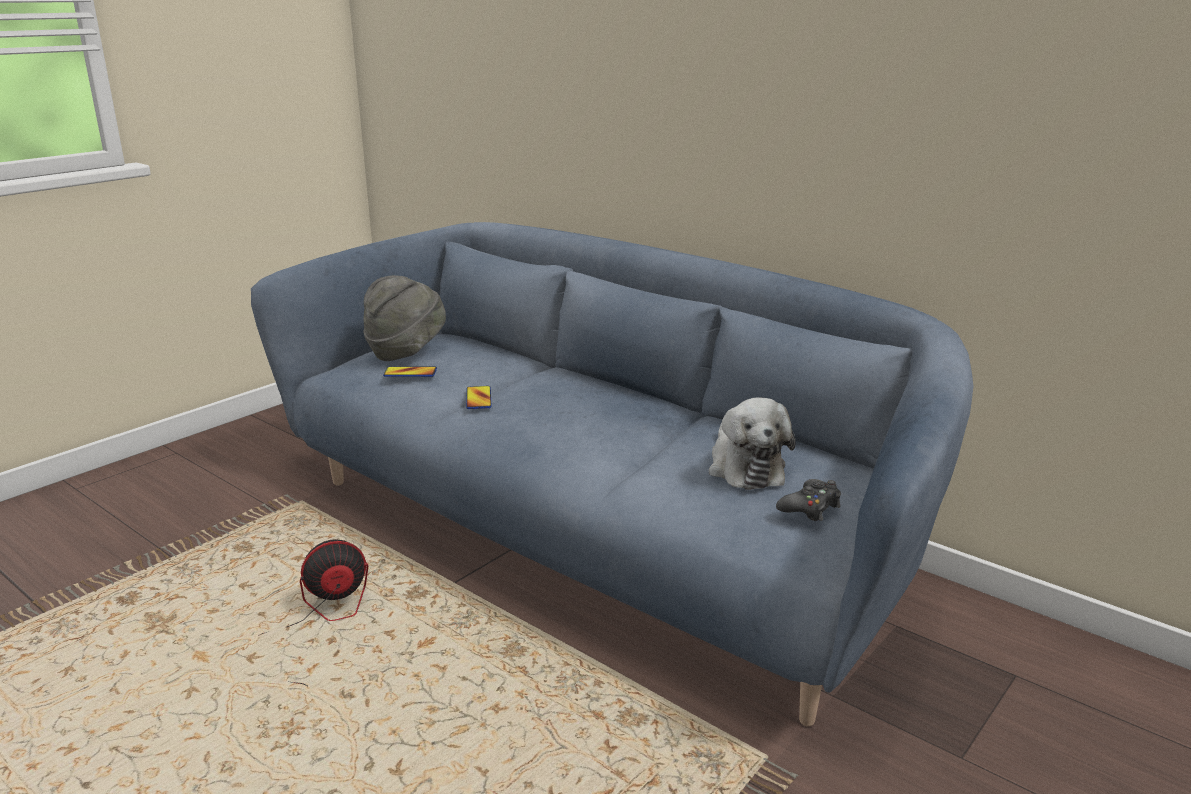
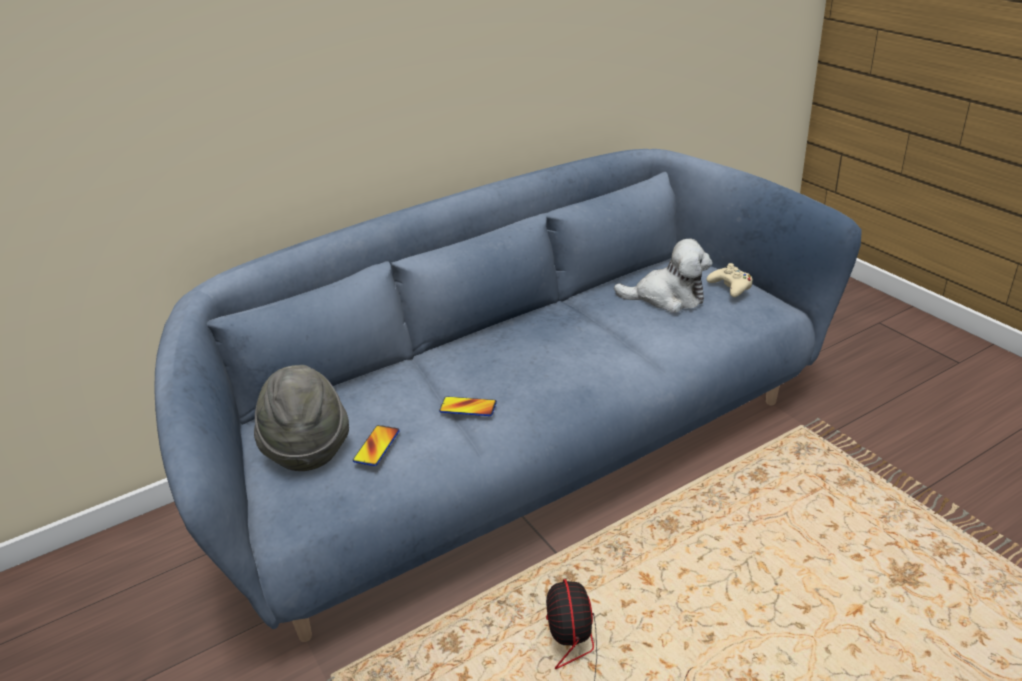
camera: 70 degrees left, 10 degrees up
(810, 508) = (731, 287): black game controller -> beige game controller

